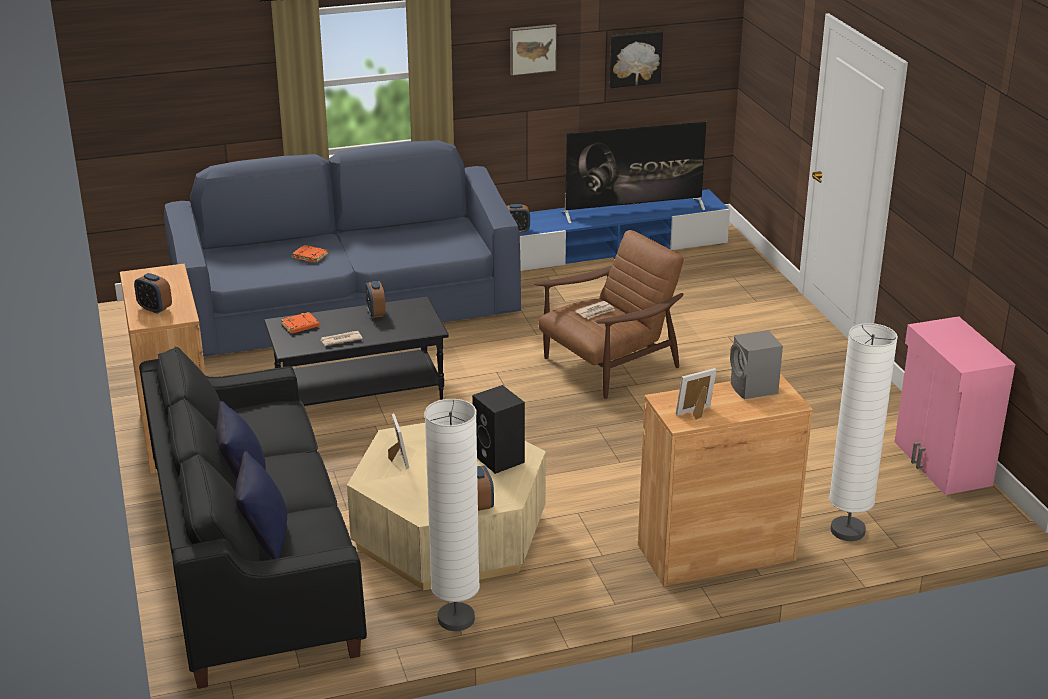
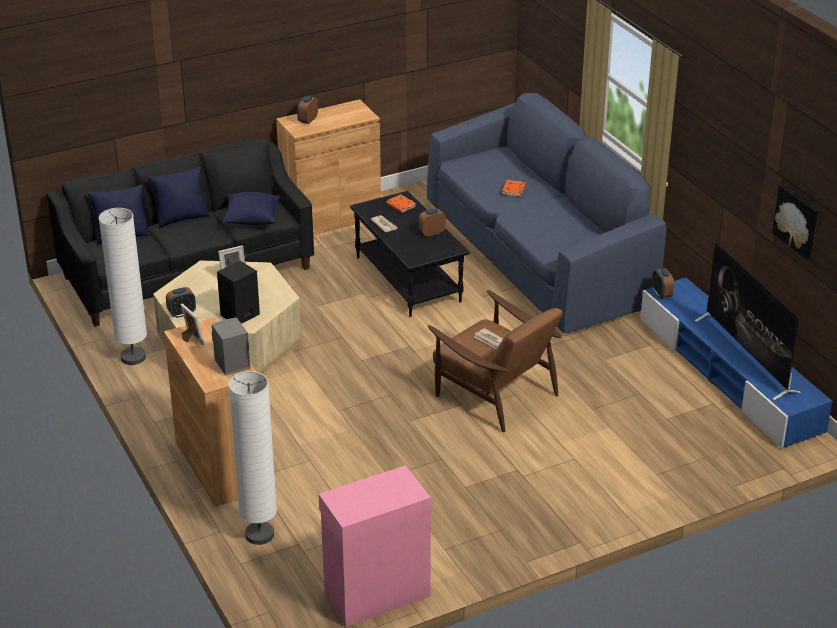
camera: 80 degrees right, 5 degrees up
(279, 426) = (252, 219): none -> blue pillow
(532, 49) = (731, 153): picture -> none

